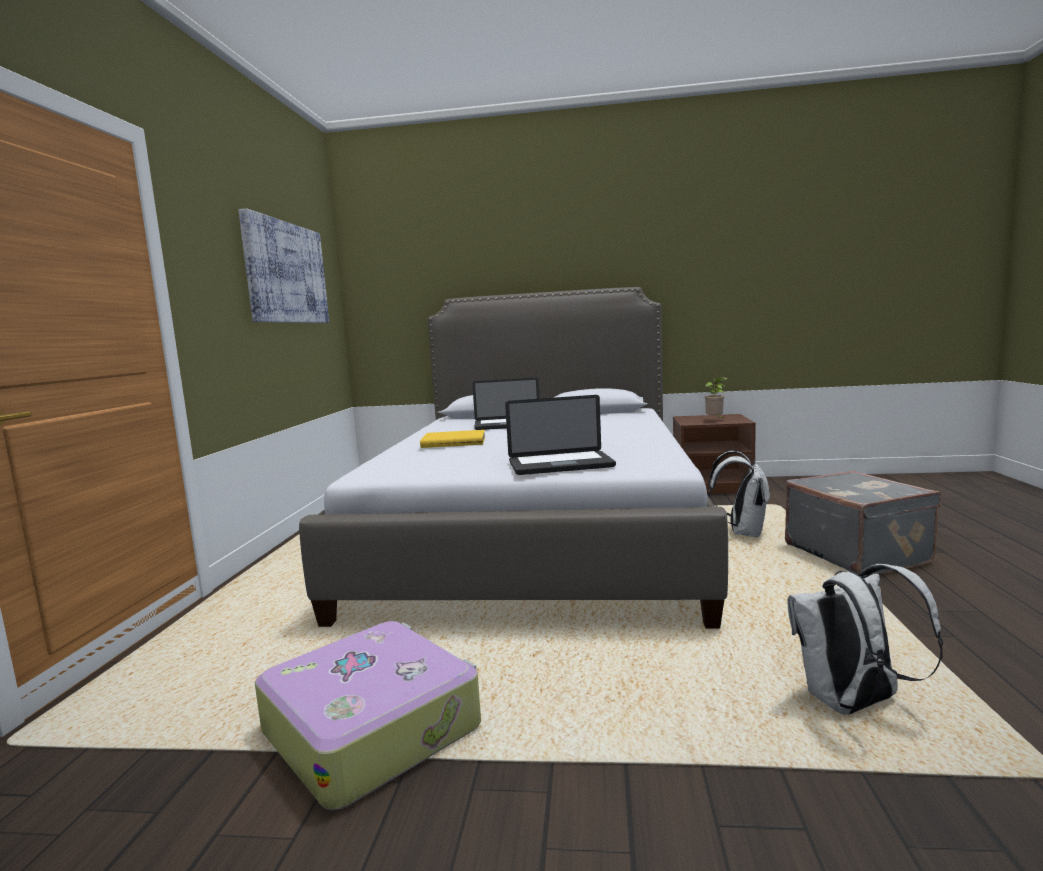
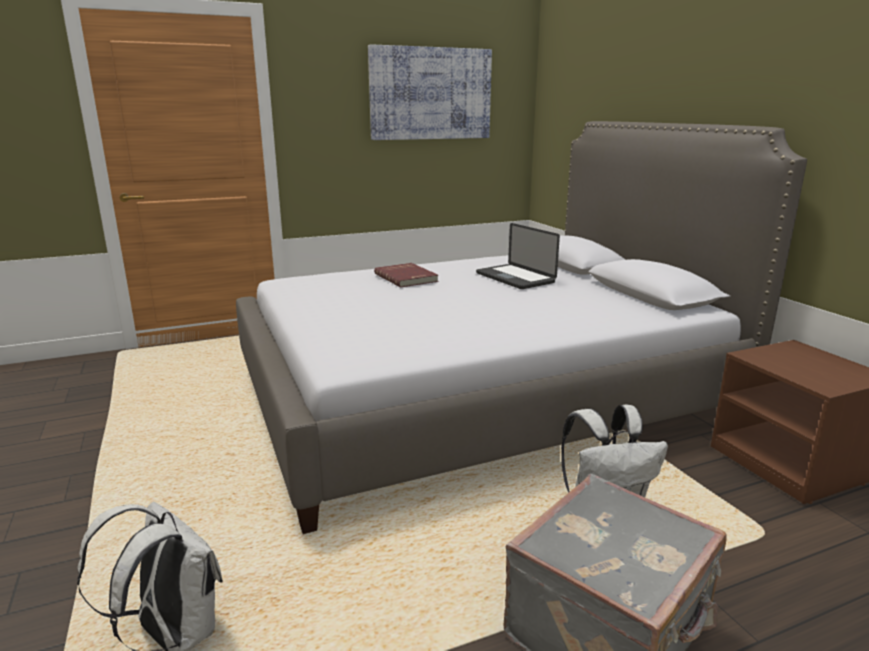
camera: 60 degrees right, 10 degrees up
(373, 727) = (133, 427): suitcase -> none
(454, 441) = (407, 277): yellow book -> red book
(560, 465) = (330, 325): laptop -> none
(715, 420) = (800, 368): potted plant -> none

